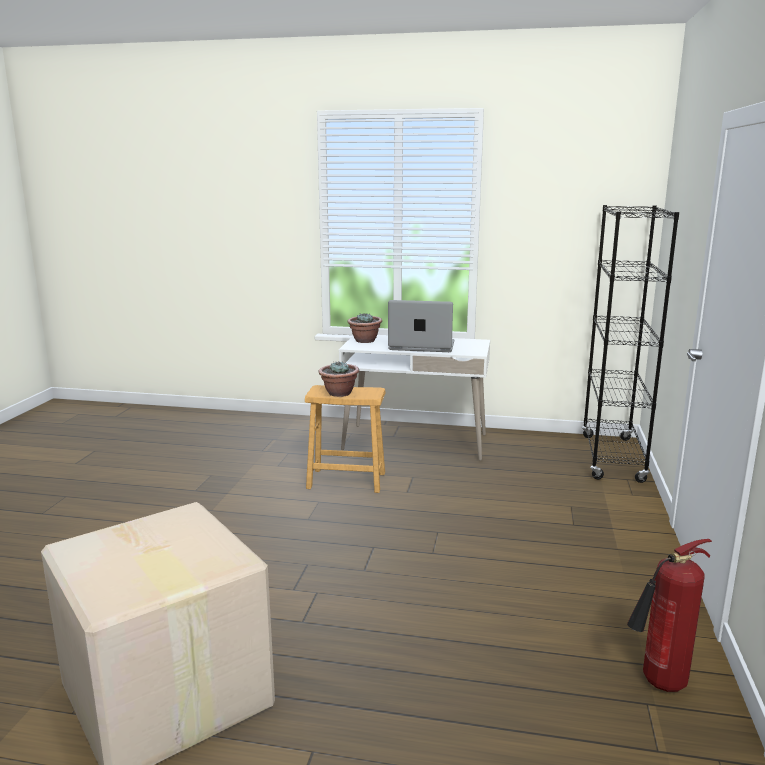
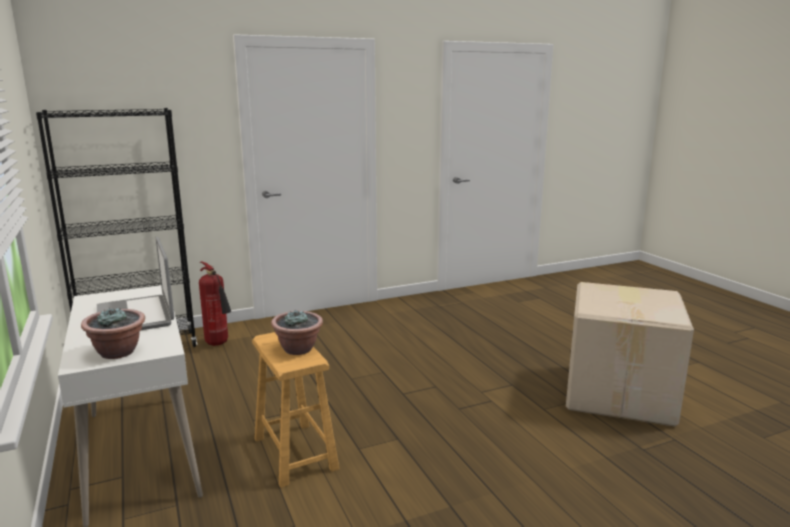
camera: 125 degrees left, 0 degrees up
(659, 684) = (424, 305): fire extinguisher -> fire extinguisher (219, 344)

